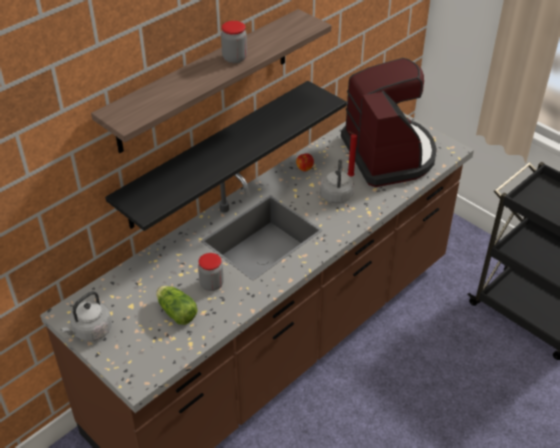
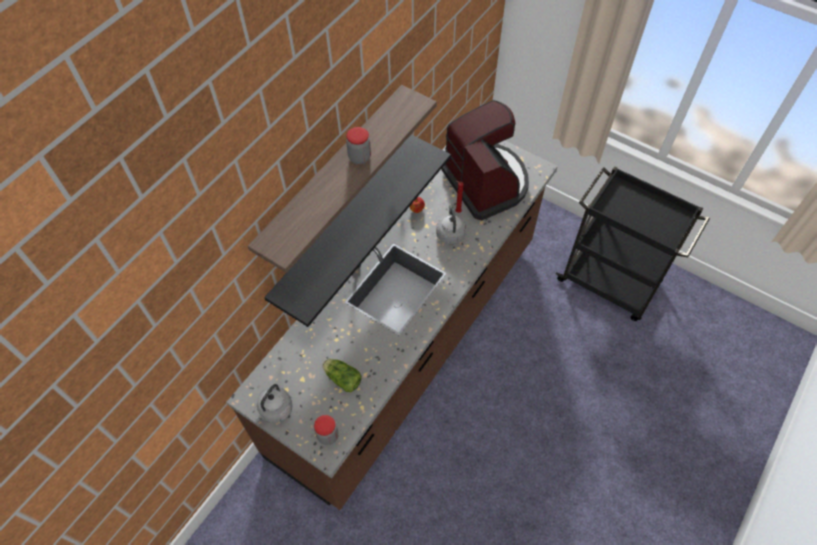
camera: 10 degrees left, 15 degrees up
(211, 284) = (365, 345): jar -> jar (328, 435)

